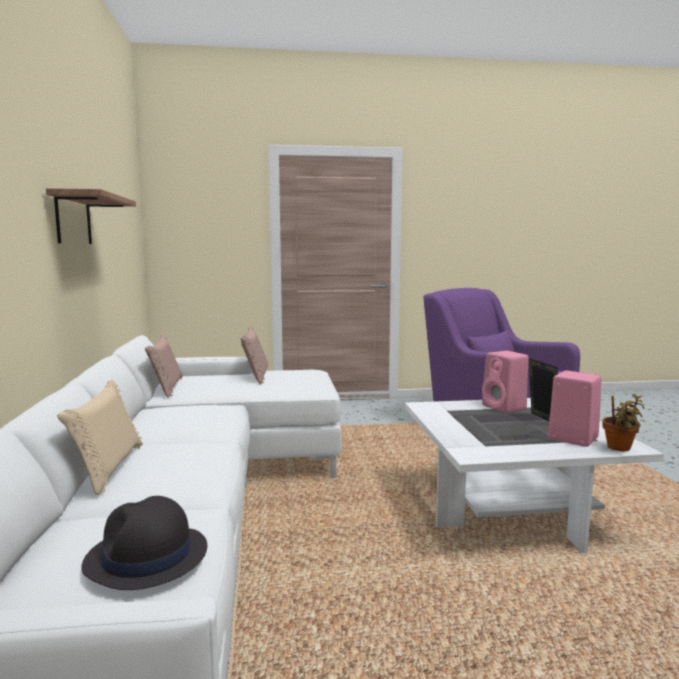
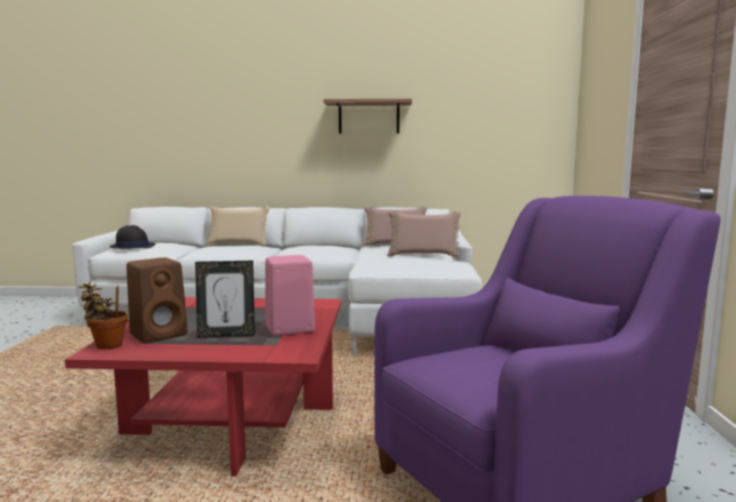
camera: 100 degrees right, 0 degrees up
(511, 509) = (231, 421): white coffee table -> red coffee table
(571, 438) = (160, 334): pink speaker -> brown speaker

